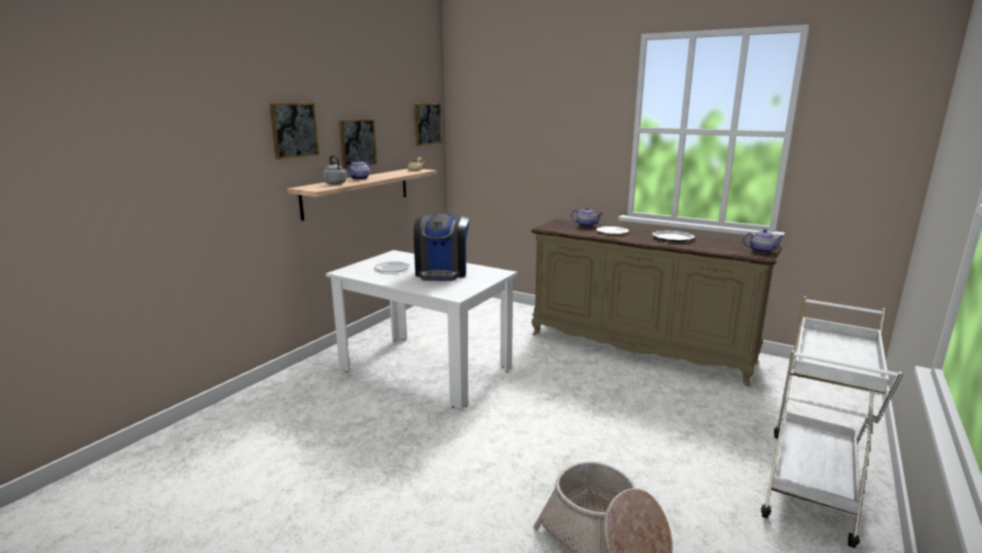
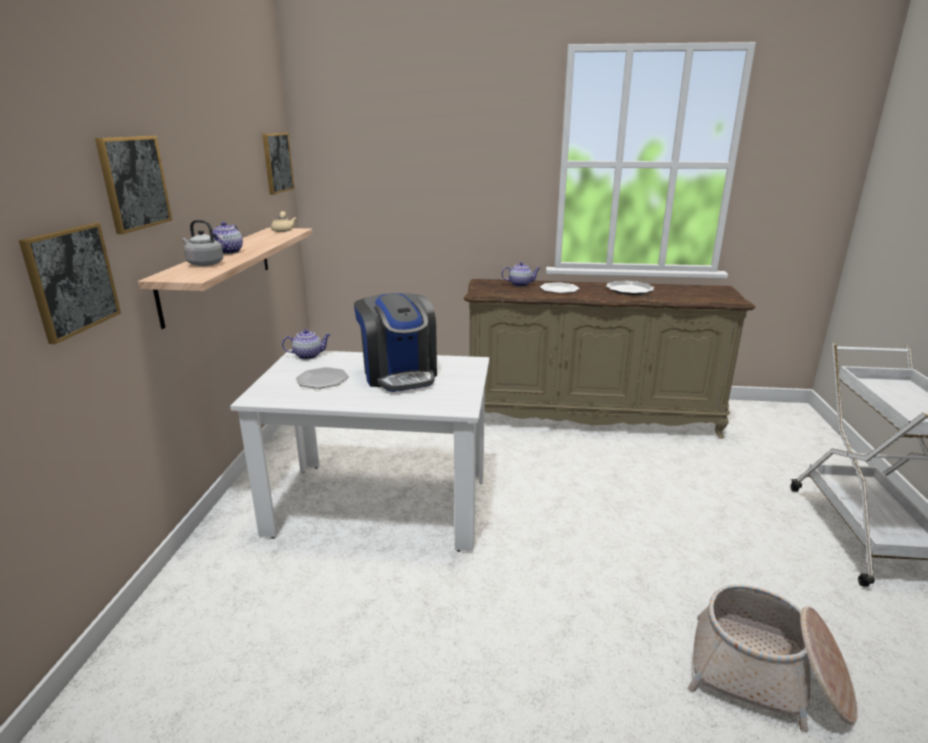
camera: 25 degrees left, 5 degrees up
(357, 143) = (211, 197): picture -> picture (71, 280)
(762, 251) = (729, 295): teapot -> teapot (308, 355)

